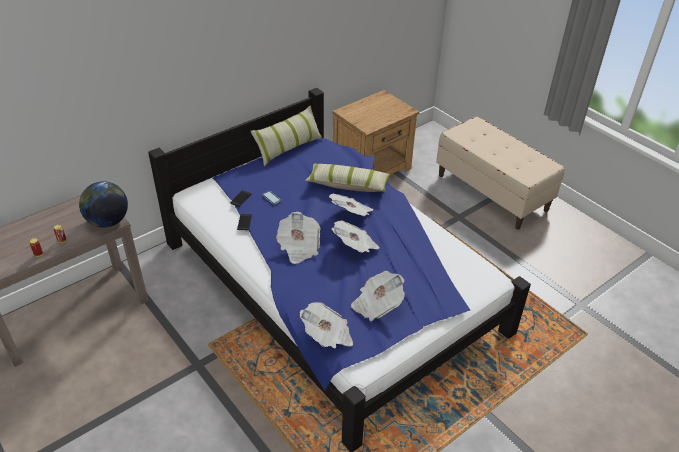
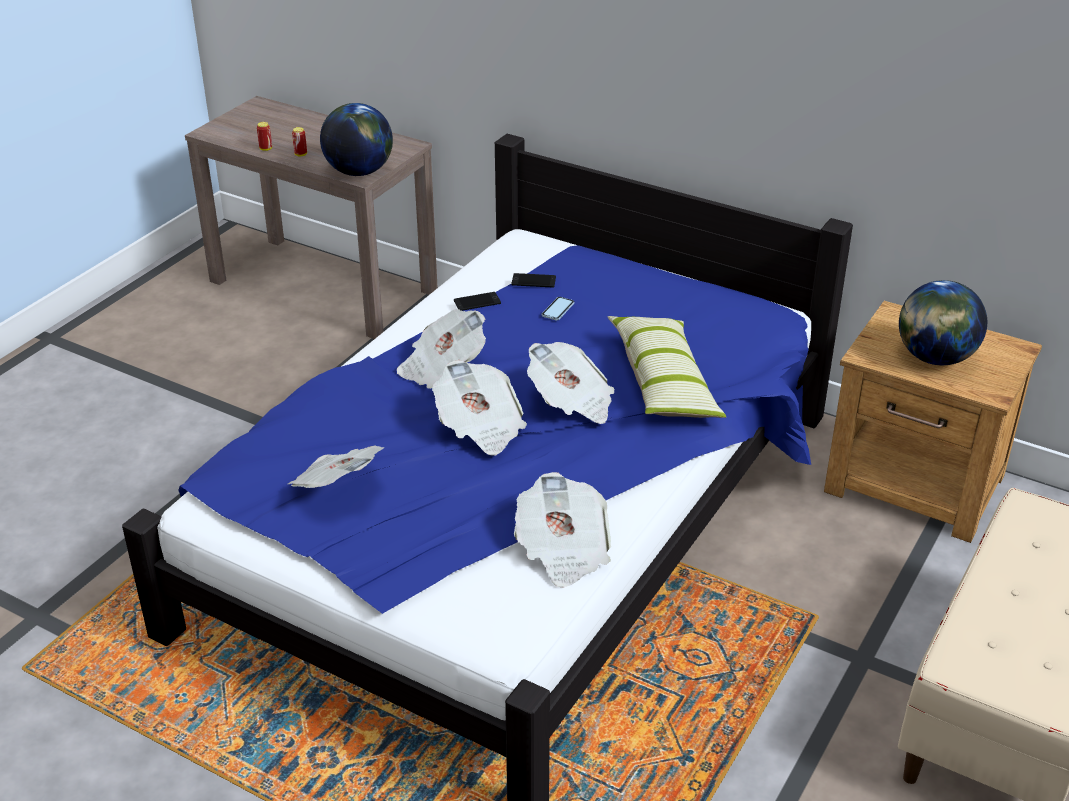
camera: 70 degrees right, 5 degrees down
(288, 148) = (722, 291): pillow -> none
(327, 336) = (242, 449): newspaper -> newspaper (563, 551)
(379, 114) = (934, 358): none -> globe

